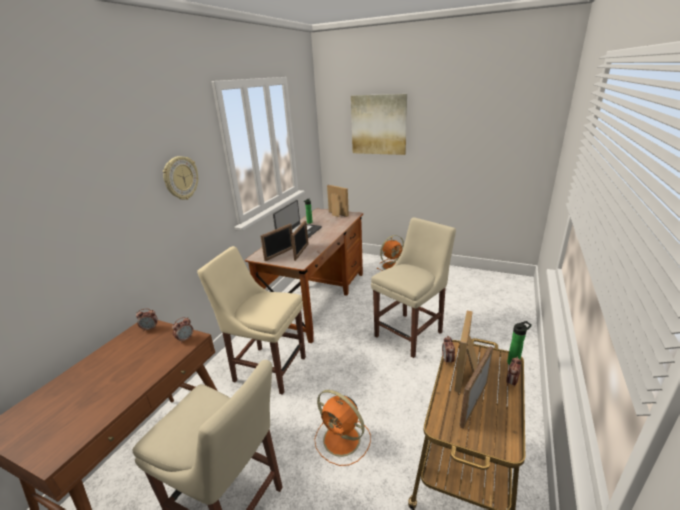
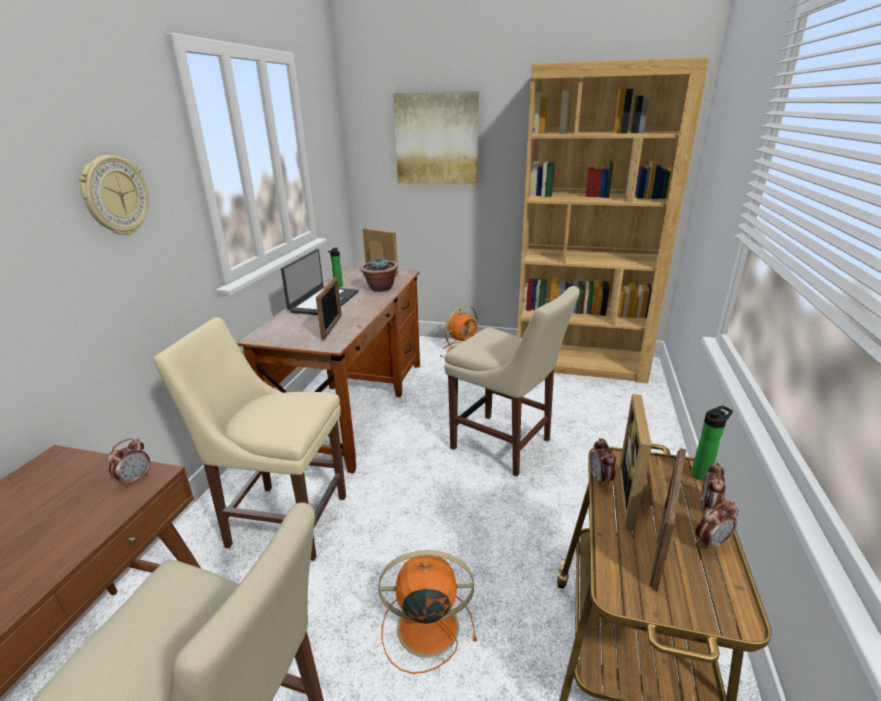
camera: 10 degrees left, 0 degrees up
(150, 328) = (64, 465): alarm clock -> alarm clock (711, 543)
(280, 254) = (296, 332): picture frame -> none
(336, 225) = (380, 288): none -> potted plant
(343, 440) = (425, 627): orange fan -> orange fan turned 150 degrees clockwise
(411, 333) = (505, 446): beige chair -> beige chair turned 90 degrees clockwise
(474, 278) = (580, 363): none -> brown bookcase

